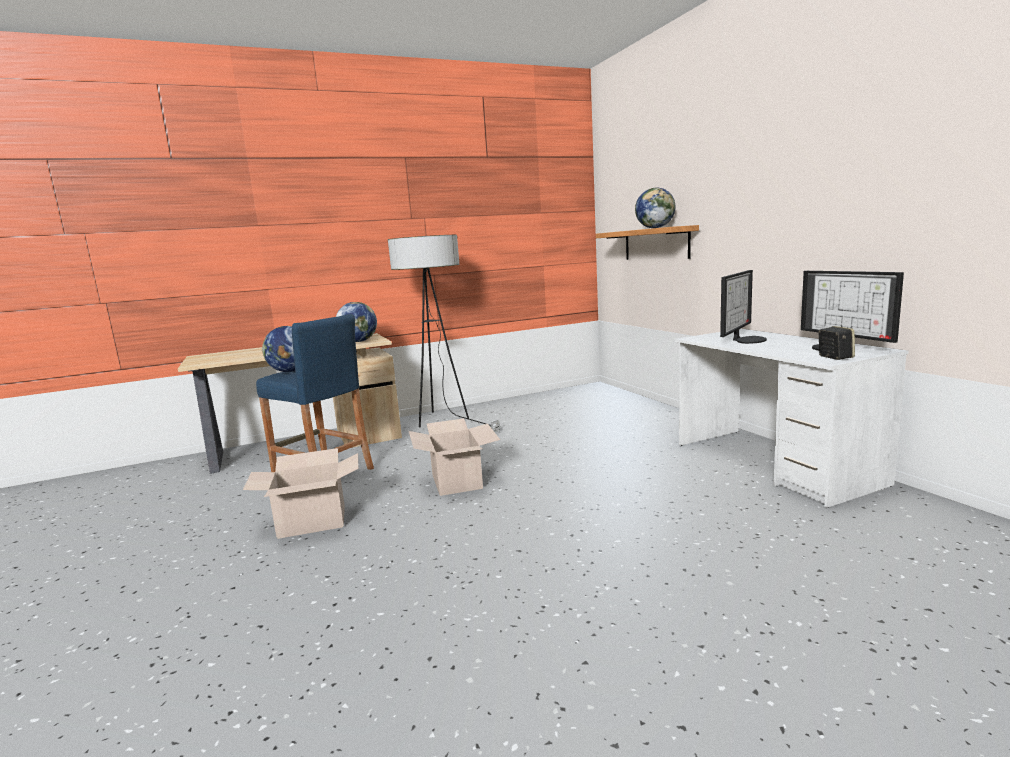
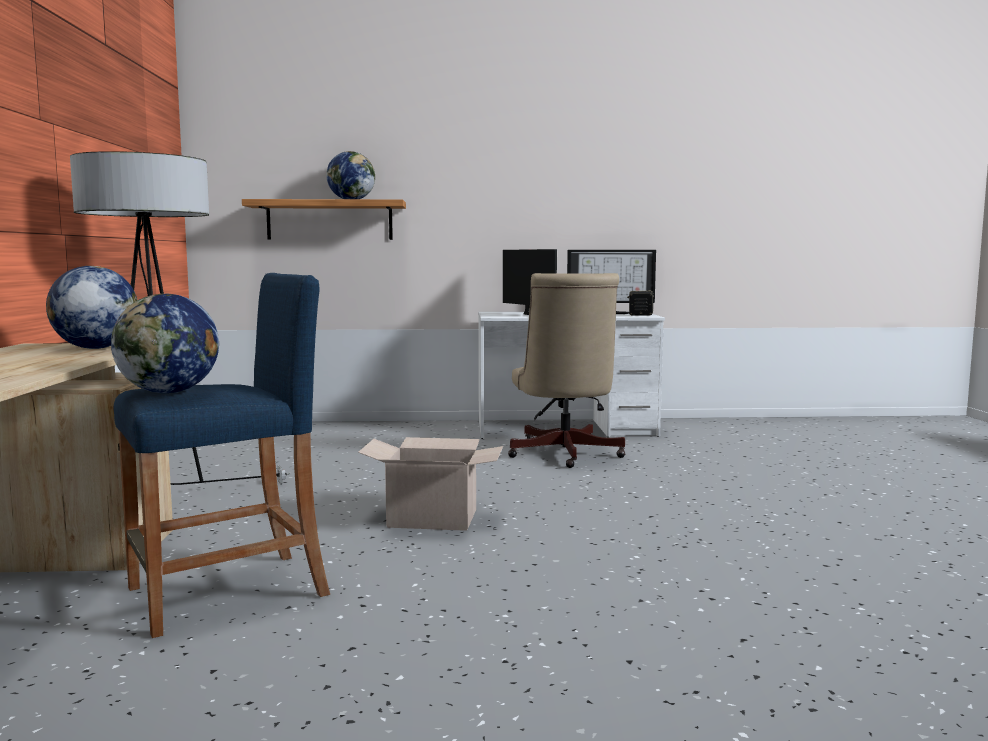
camera: 70 degrees left, 5 degrees down
(312, 521) = (451, 605): cardboard box -> none
(671, 483) = (564, 455): none -> beige office chair

